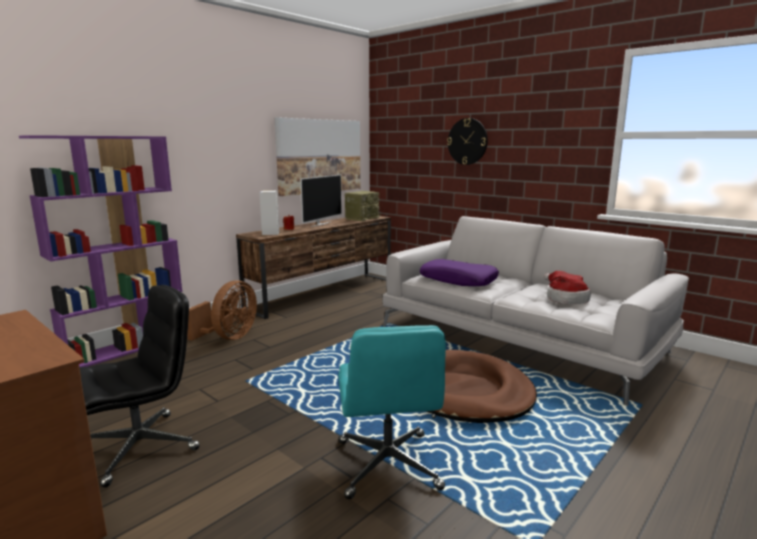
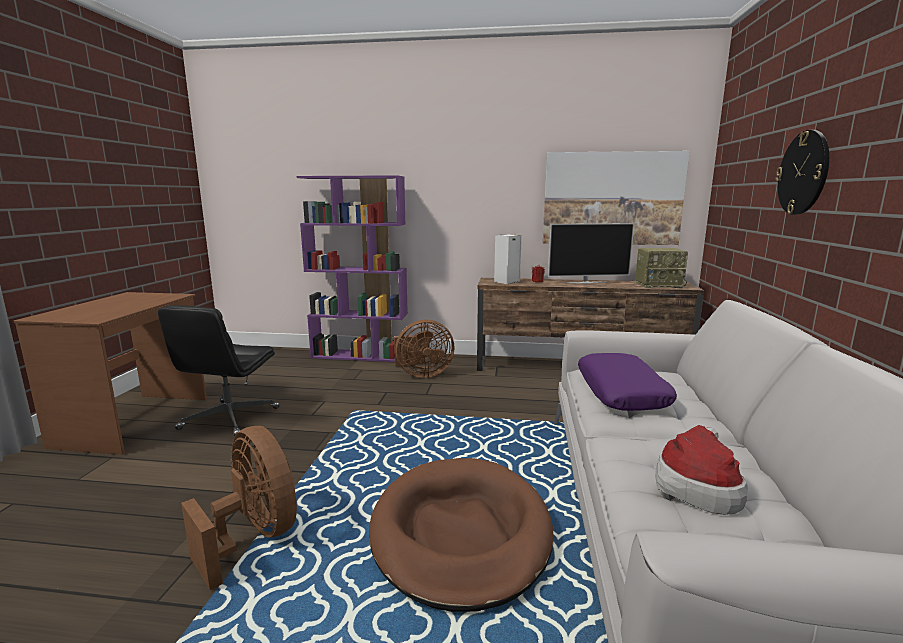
camera: 55 degrees right, 0 degrees up
(141, 446) = (229, 419): black office chair -> black office chair turned 90 degrees clockwise
(388, 465) = (255, 537): turquoise office chair -> brown fan

